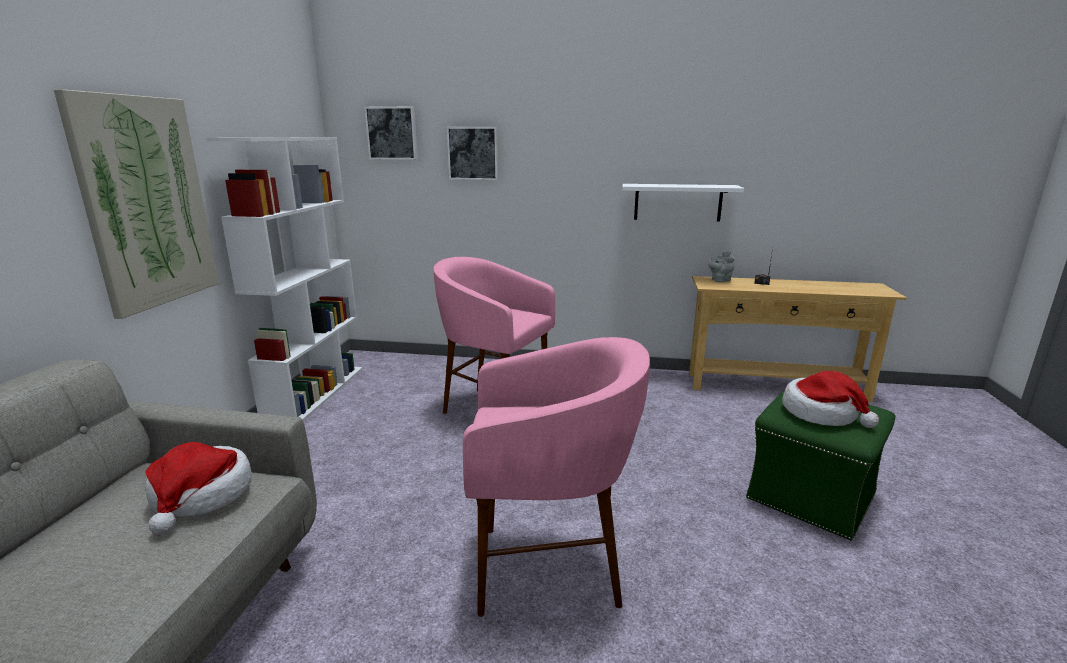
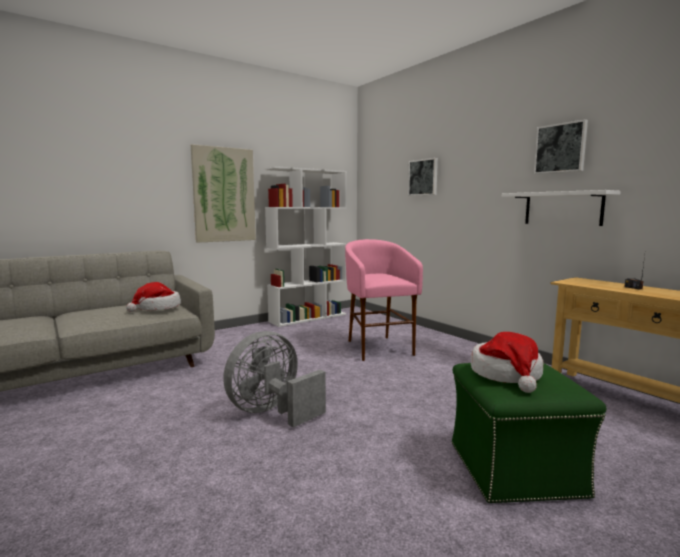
camera: 45 degrees right, 10 degrees down
(392, 133) = (385, 168): picture -> picture (560, 148)
(549, 569) = (272, 412): pink stool -> grey fan
(719, 280) = (592, 281): grey teapot -> none

